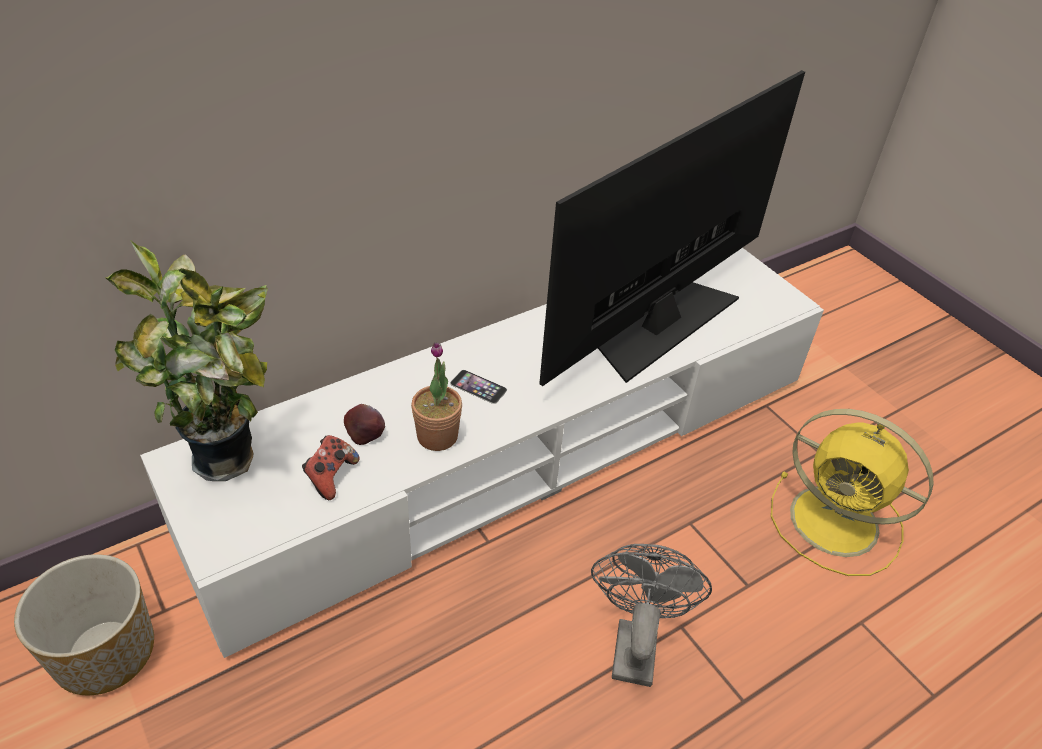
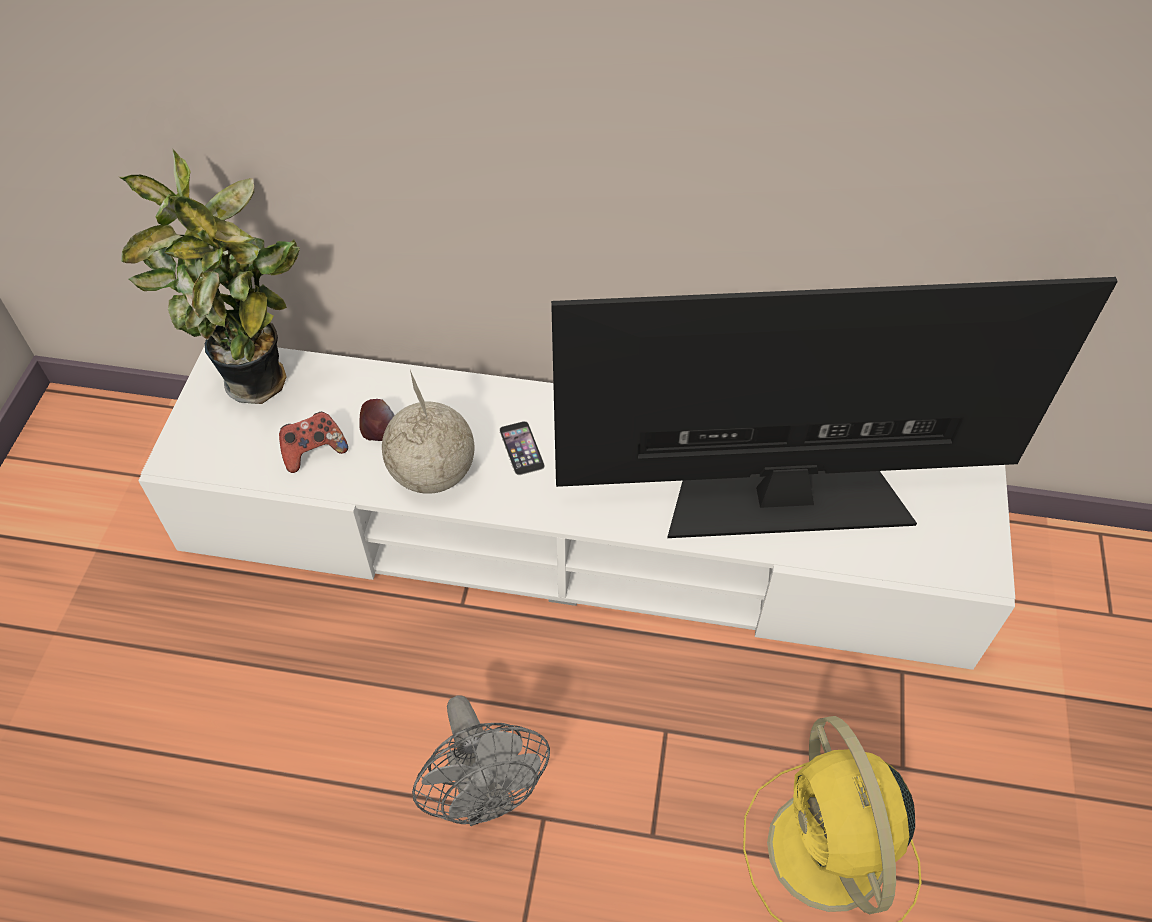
camera: 45 degrees right, 10 degrees up
(106, 652) = (119, 486): planter -> none
(437, 436) = (433, 473): potted plant -> globe
(634, 642) = (485, 796): grey fan -> grey fan turned 105 degrees clockwise

